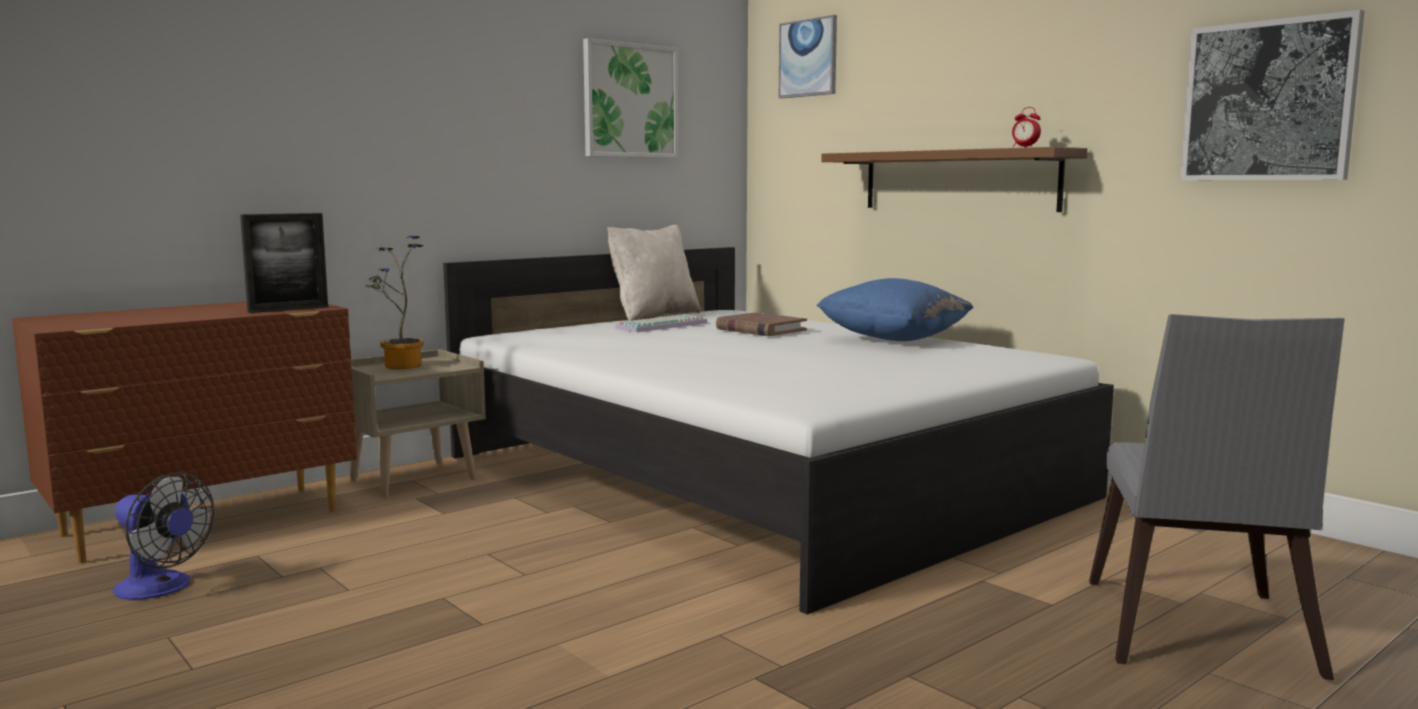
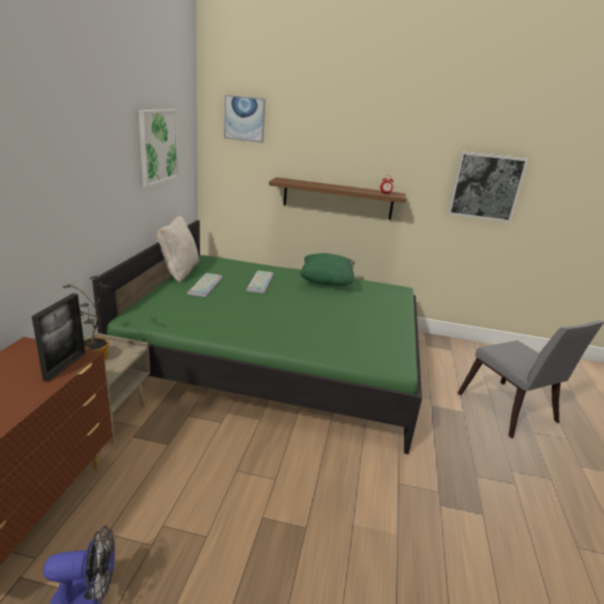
camera: 40 degrees left, 15 degrees up
(755, 476) = (277, 359): white bed -> green bed
(760, 329) = (259, 282): brown book -> keyboard
(893, 340) = (326, 282): blue pillow -> green pillow

